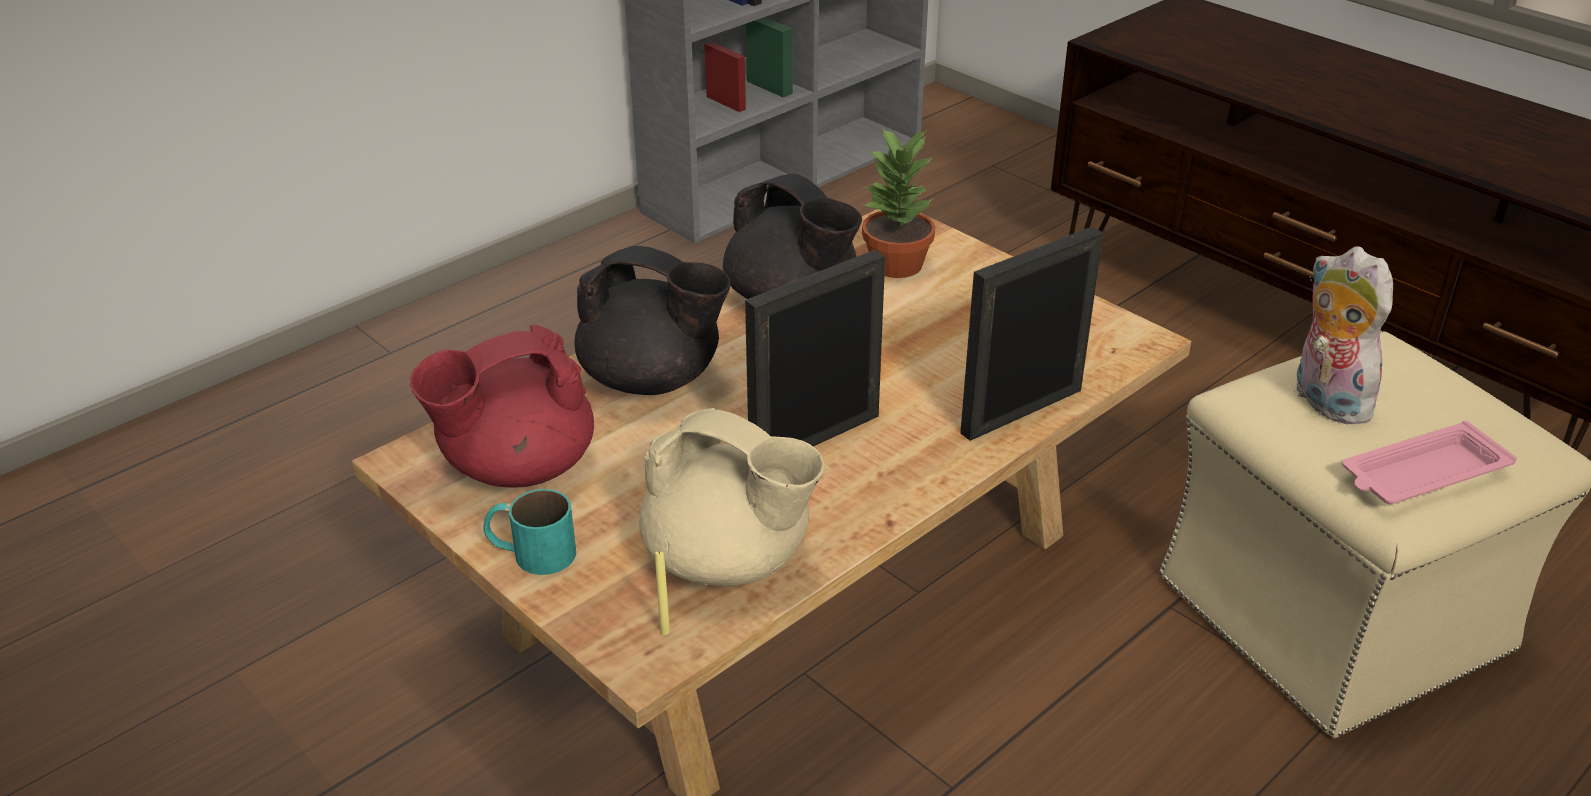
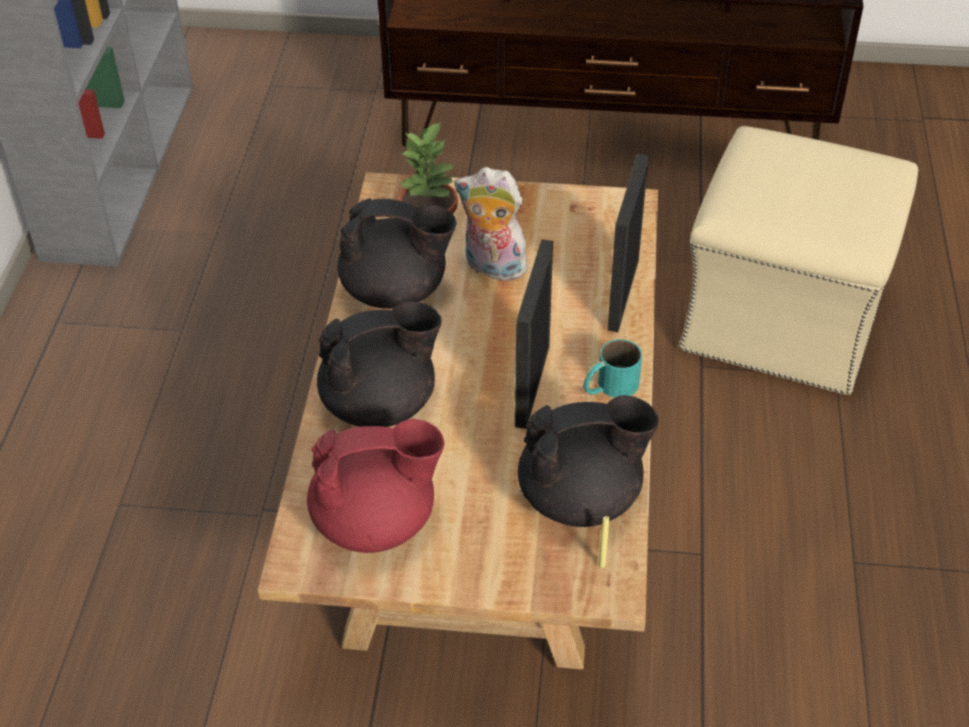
camera: 40 degrees left, 10 degrees up
(516, 467) = (376, 521): red teapot -> red teapot turned 120 degrees counterclockwise
(530, 552) = (462, 571): turquoise mug -> turquoise mug (609, 387)
(729, 560) = (581, 497): beige teapot -> black teapot
(1324, 401) = (770, 195): plush toy -> plush toy (492, 268)
(1421, 474) = (859, 218): pink tray -> none

